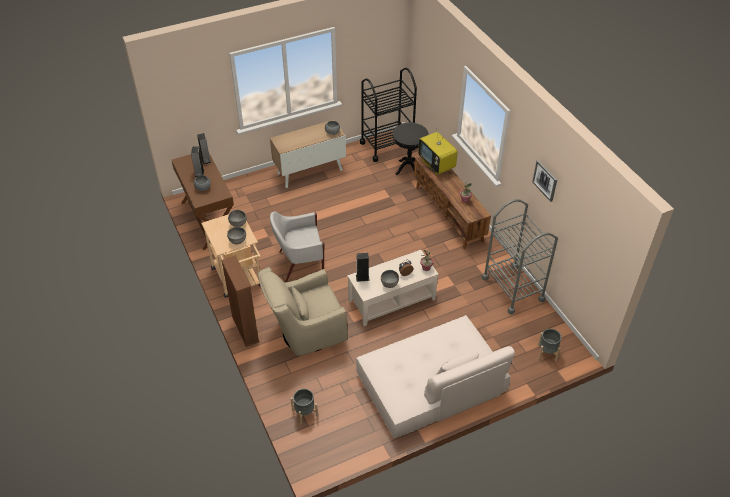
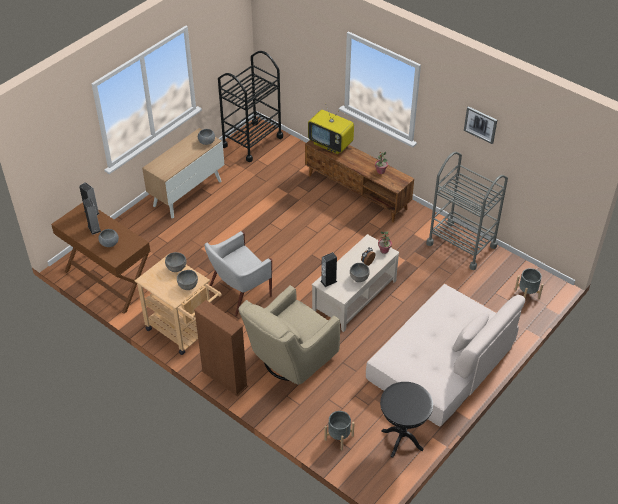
camera: 25 degrees left, 0 degrees up
(408, 168) = (288, 158): black side table -> black side table (402, 440)

